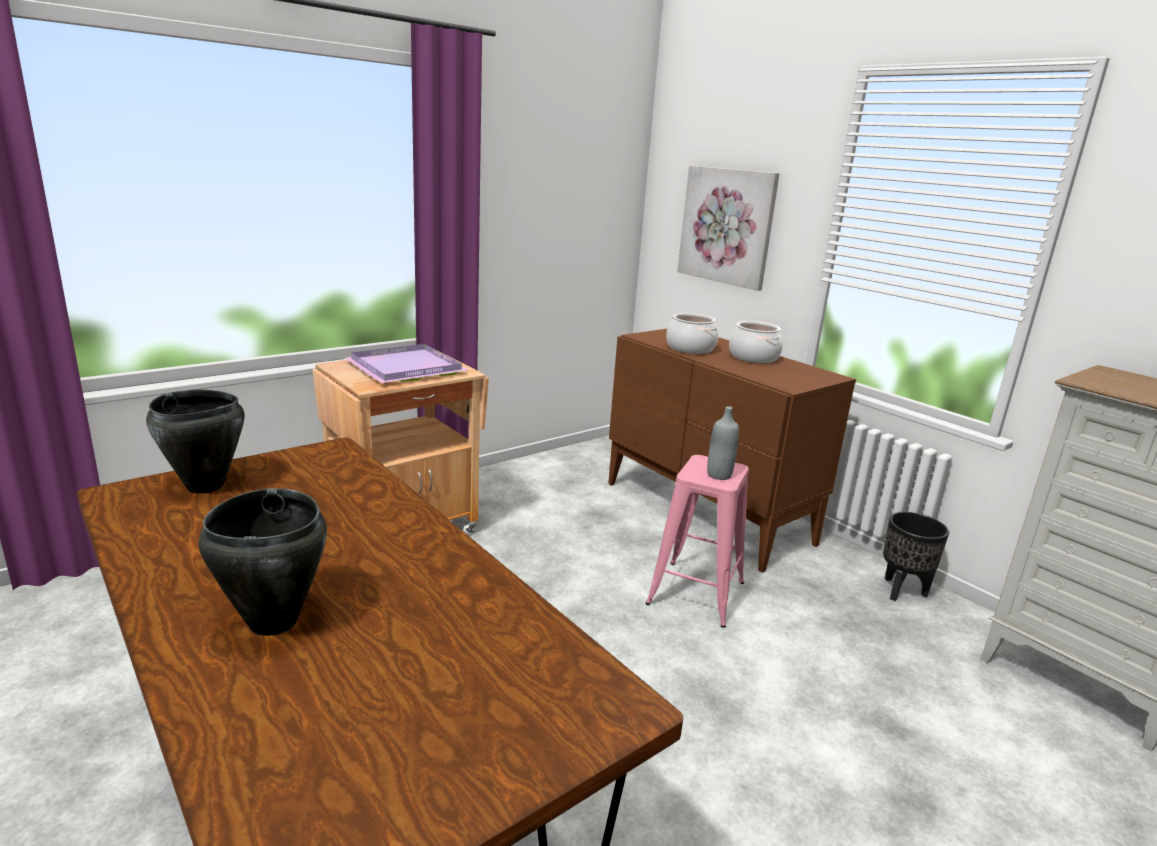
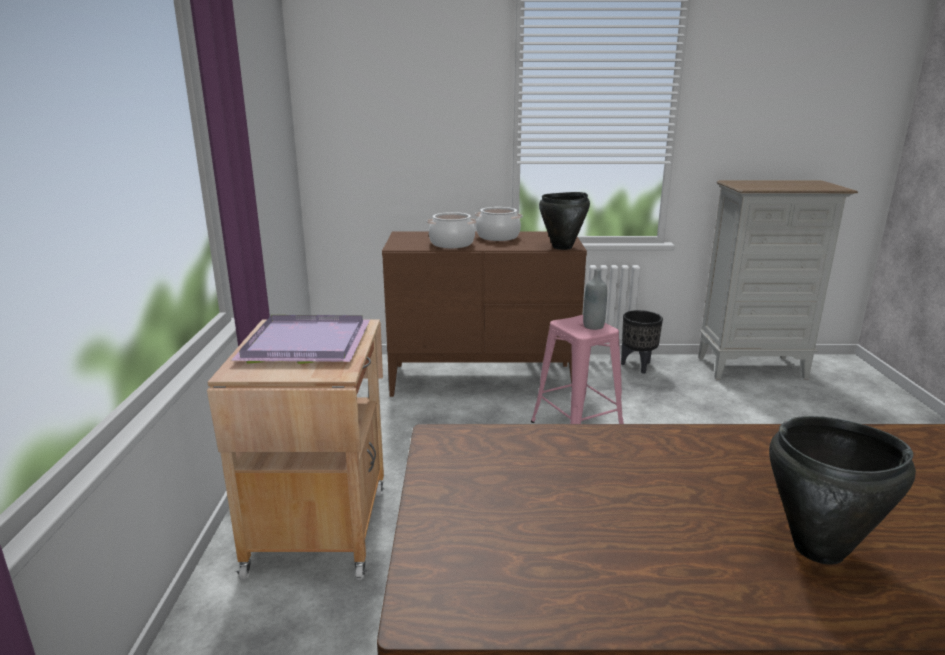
camera: 50 degrees left, 0 degrees up
(205, 486) = (469, 536): black cooking pot -> black cooking pot (562, 247)
(727, 226) = (407, 132): picture -> none

